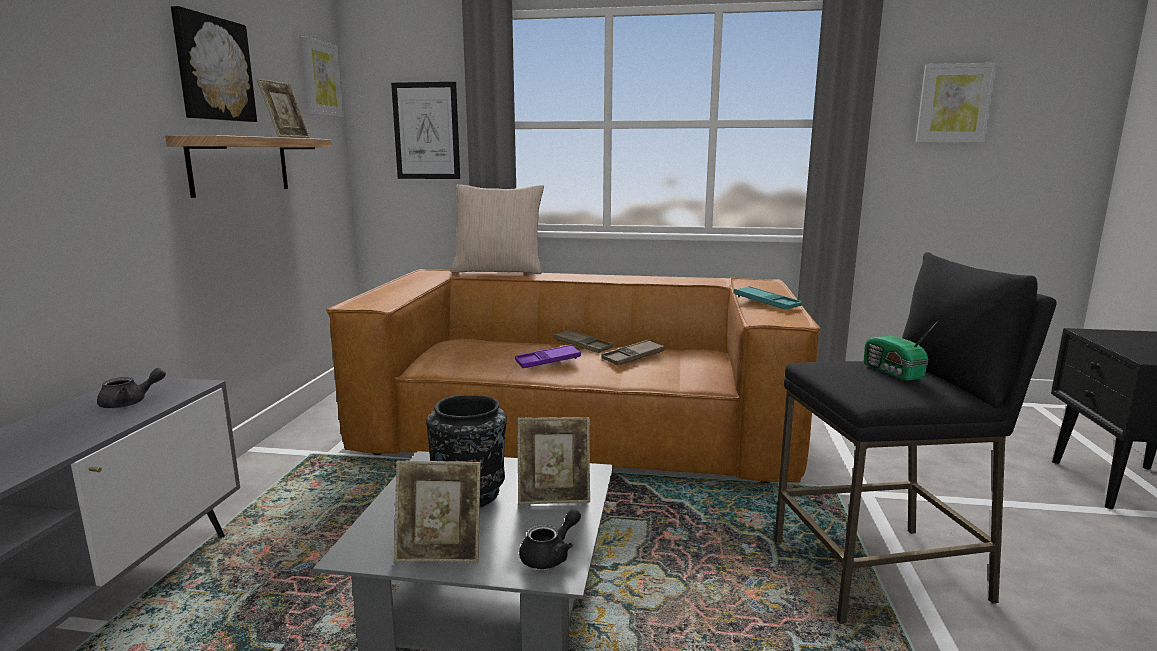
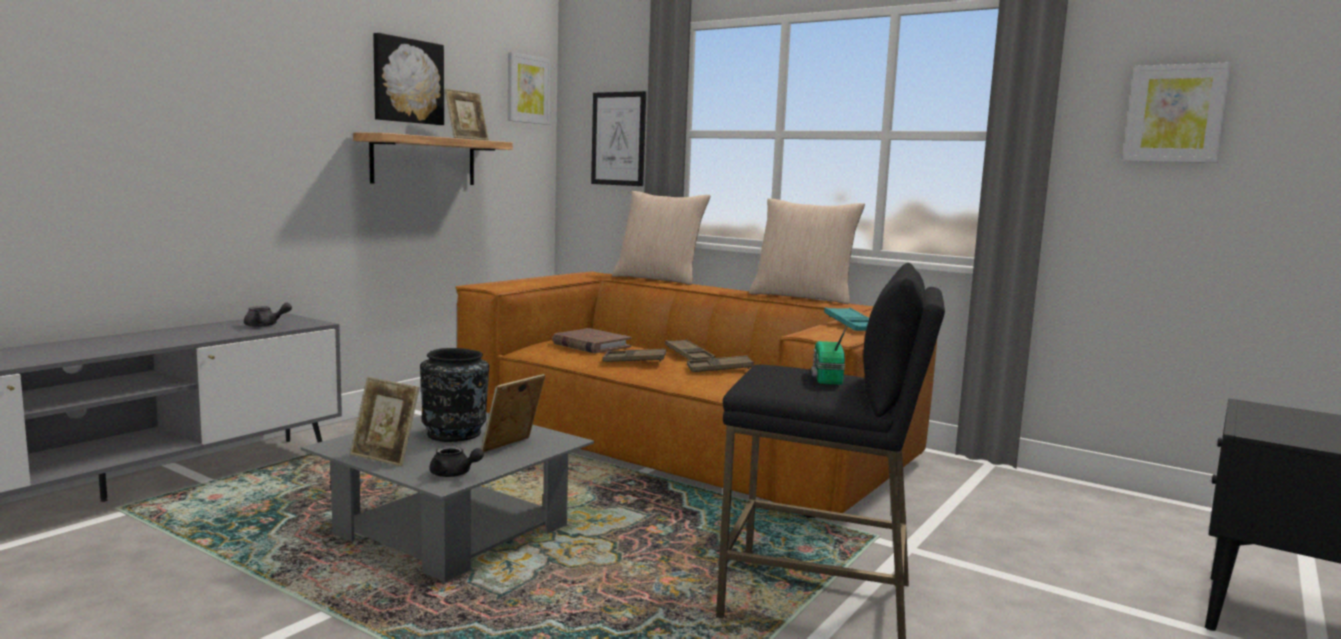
camera: 25 degrees right, 5 degrees down
(480, 350) = (591, 345): none -> brown book
(547, 361) = (634, 360): purple tray -> brown tray
(550, 555) = (454, 474): black teapot -> black teapot turned 45 degrees clockwise
(554, 497) = (512, 447): picture frame -> picture frame turned 105 degrees clockwise
(654, 275) = (803, 297): none -> beige pillow

